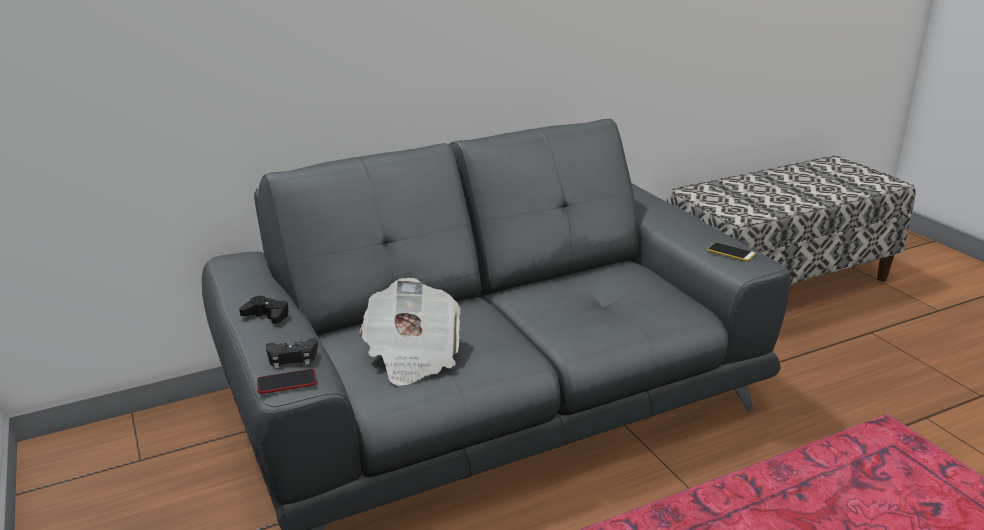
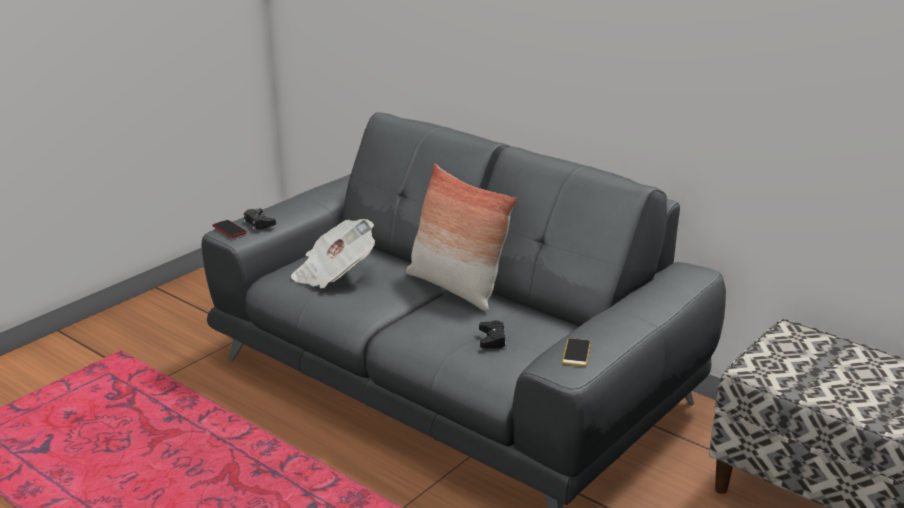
camera: 65 degrees right, 0 degrees up
(267, 315) = (307, 201): black game controller -> black game controller (492, 339)
(508, 296) = (455, 288): none -> pillow

